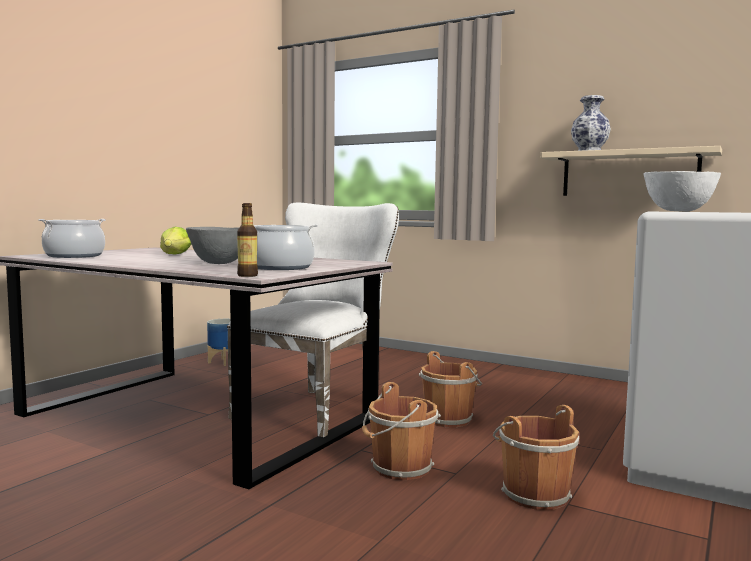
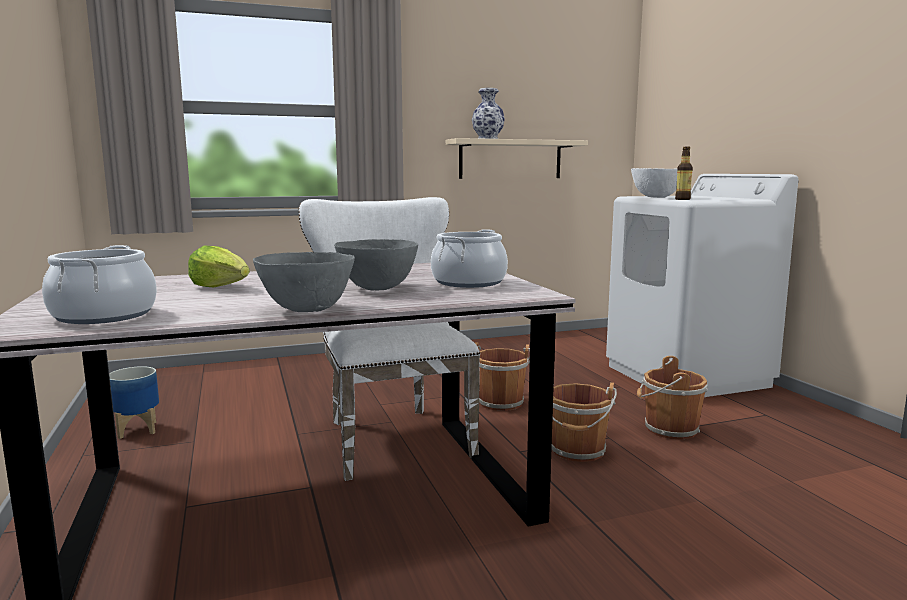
camera: 50 degrees left, 5 degrees up
(127, 264) = (308, 310): none -> grey bowl
(247, 275) = (533, 296): bottle -> bottle (682, 199)

